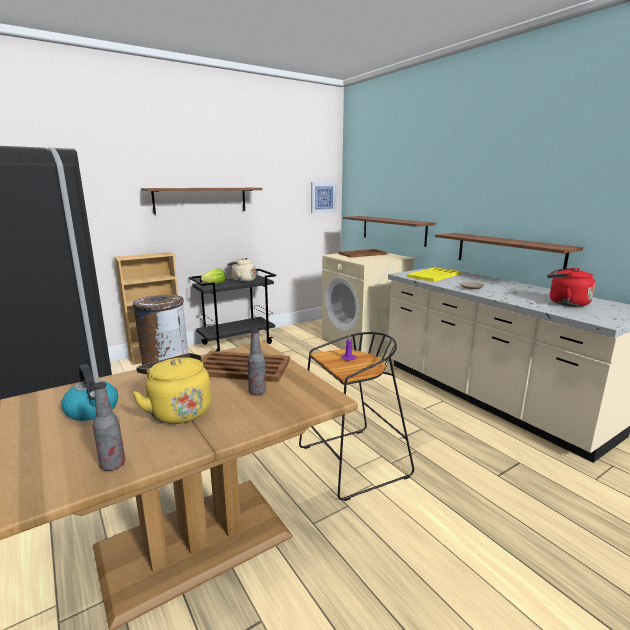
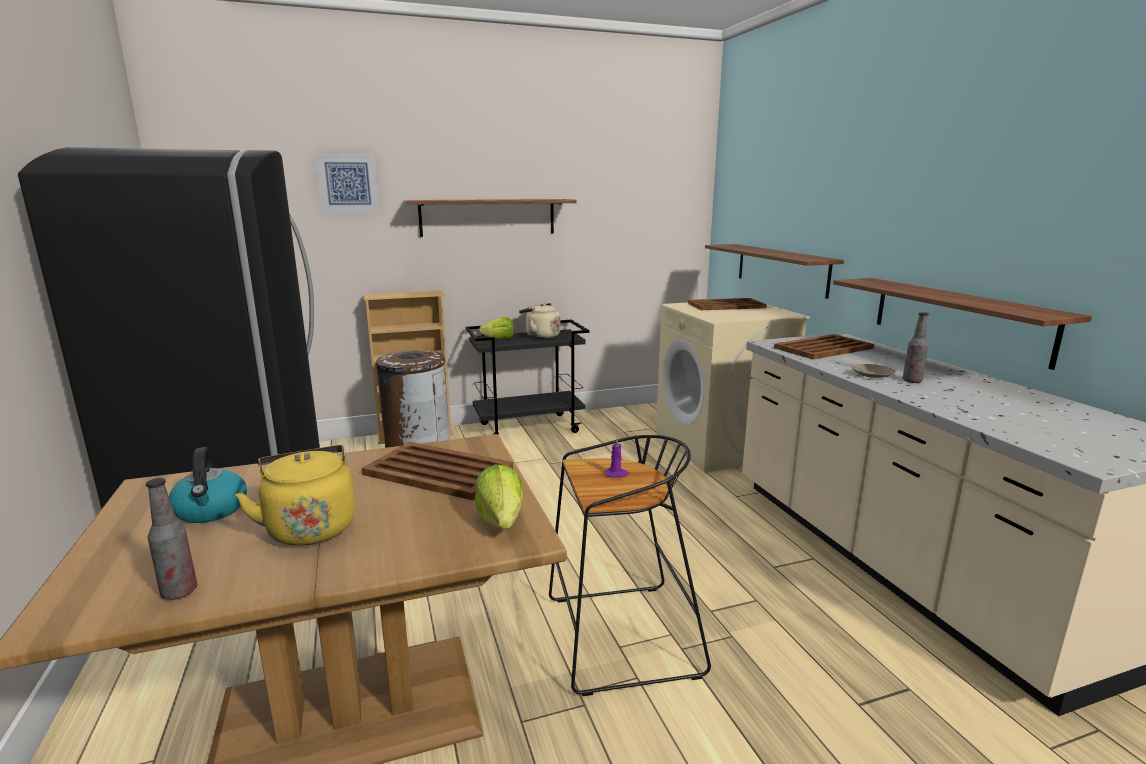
camera: 15 degrees right, 0 degrees up
(257, 392) = (432, 513): bottle -> bottle (912, 381)
(305, 391) = (501, 520): none -> lettuce
(323, 197) = (680, 214): picture -> picture (348, 183)
(433, 275) = (822, 348): yellow tray -> brown tray
(565, 303) = (1034, 417): red kettle -> none

